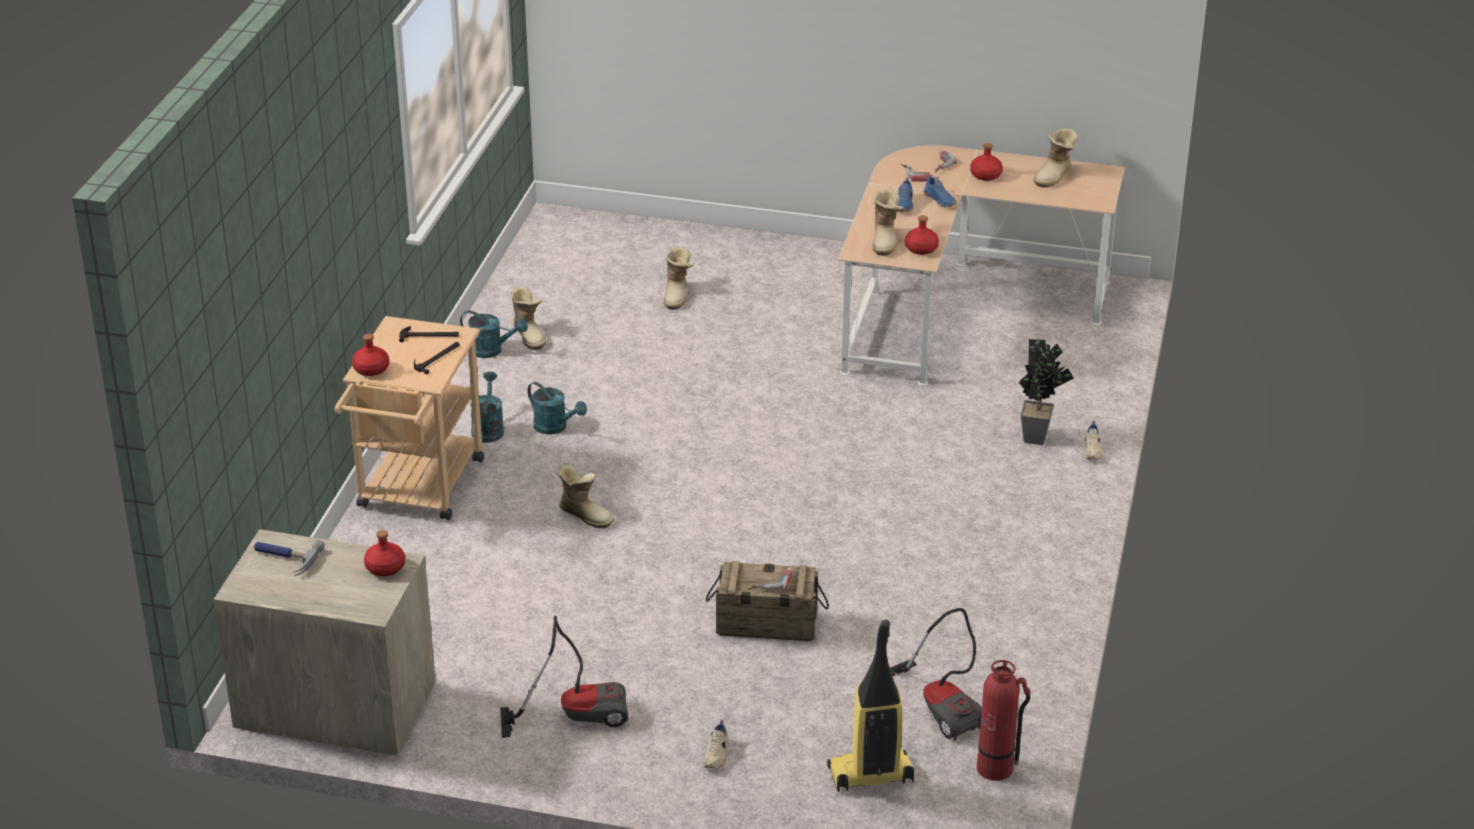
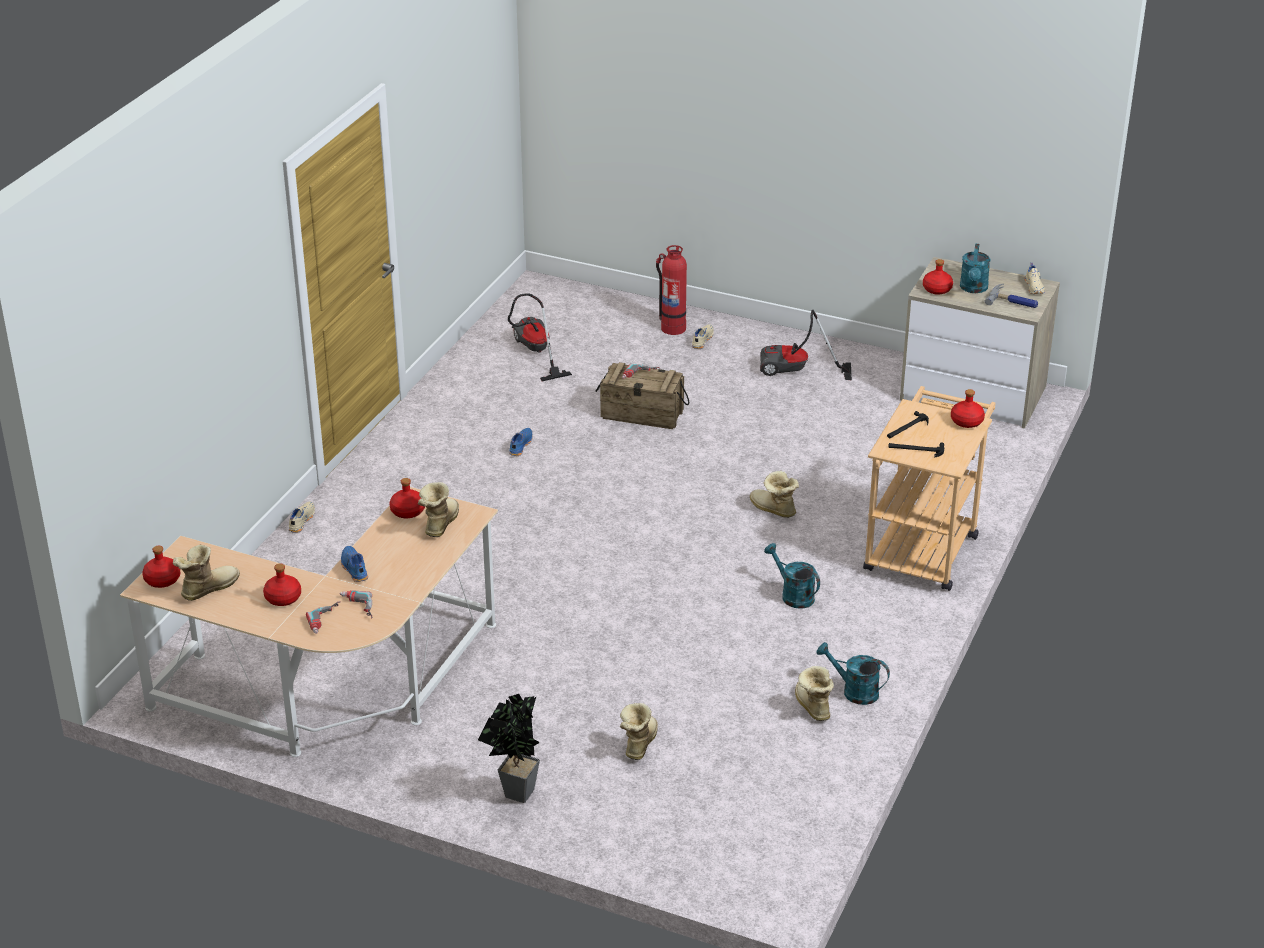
camera: 170 degrees left, 0 degrees up
(251, 584) = (1034, 287): none -> beige shoe
(488, 428) = (859, 601): turquoise watering can -> turquoise watering can (973, 289)
(870, 776) = (601, 321): vacuum cleaner -> none
(905, 205) = (395, 567): blue shoe -> blue shoe (520, 446)
(995, 768) = (516, 317): fire extinguisher -> fire extinguisher (673, 328)
(1038, 435) = (340, 540): potted plant -> potted plant (515, 795)
(1098, 179) = (163, 580): none -> red bottle

